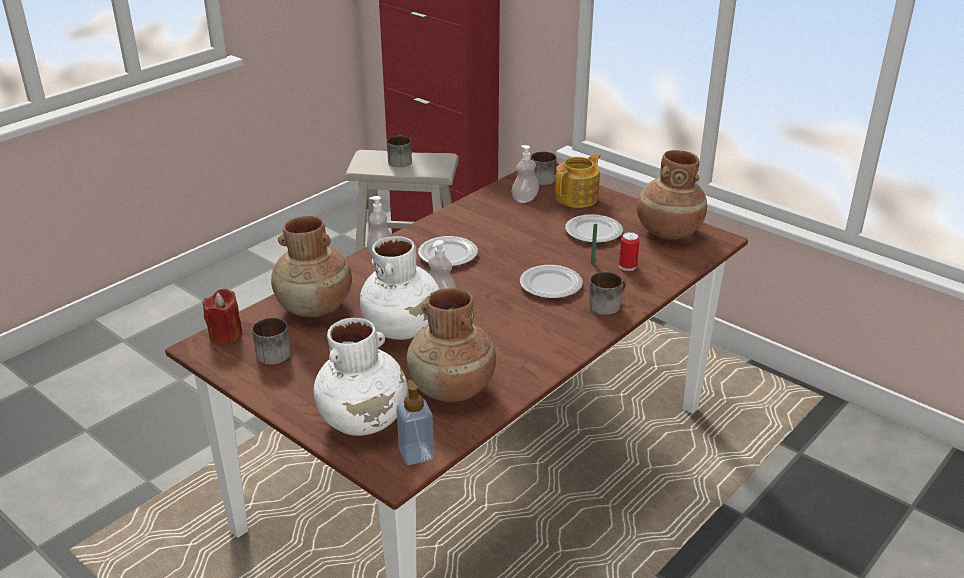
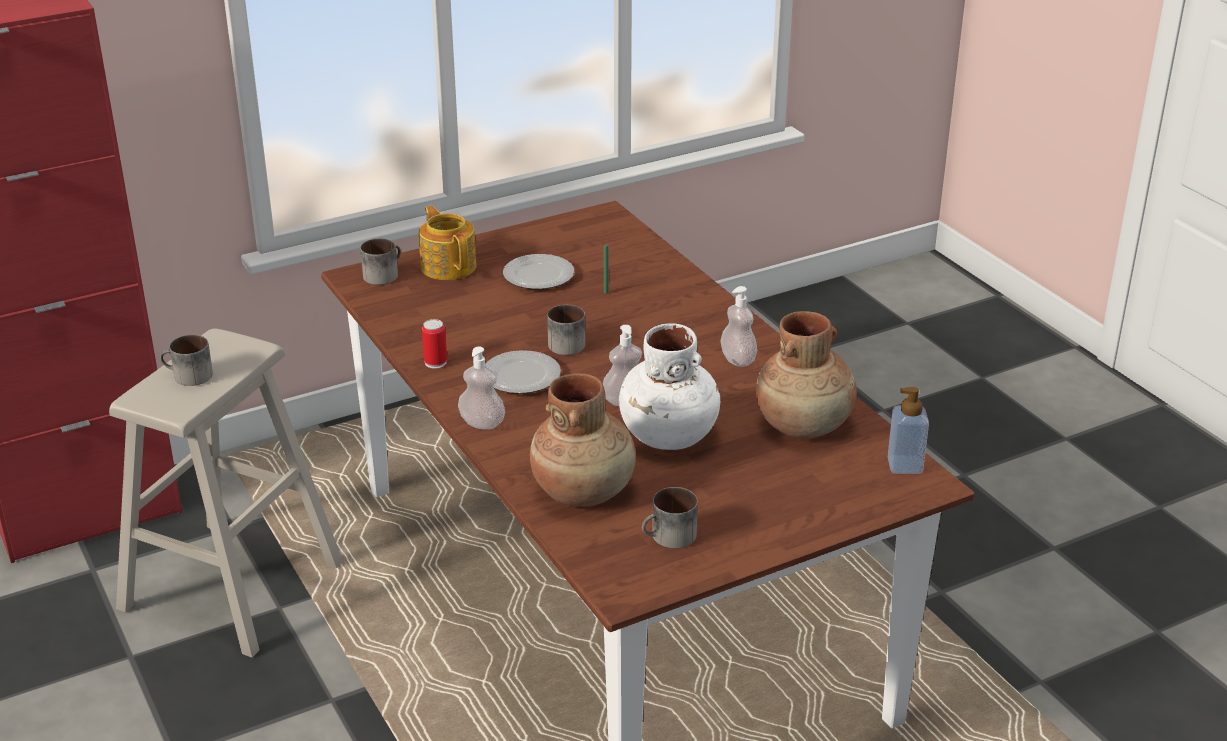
camera: 70 degrees left, 0 degrees up
(225, 334) = (605, 568): red candle -> none
(364, 420) = (835, 488): white vase -> none
(525, 199) = (422, 299): soap dispenser -> soap dispenser (738, 360)
(550, 285) = (635, 327): plate -> none
(606, 304) = (695, 304): mug -> mug (563, 343)
(627, 266) = (627, 275): can -> can (435, 362)
(668, 232) = (571, 235): brown vase -> none

